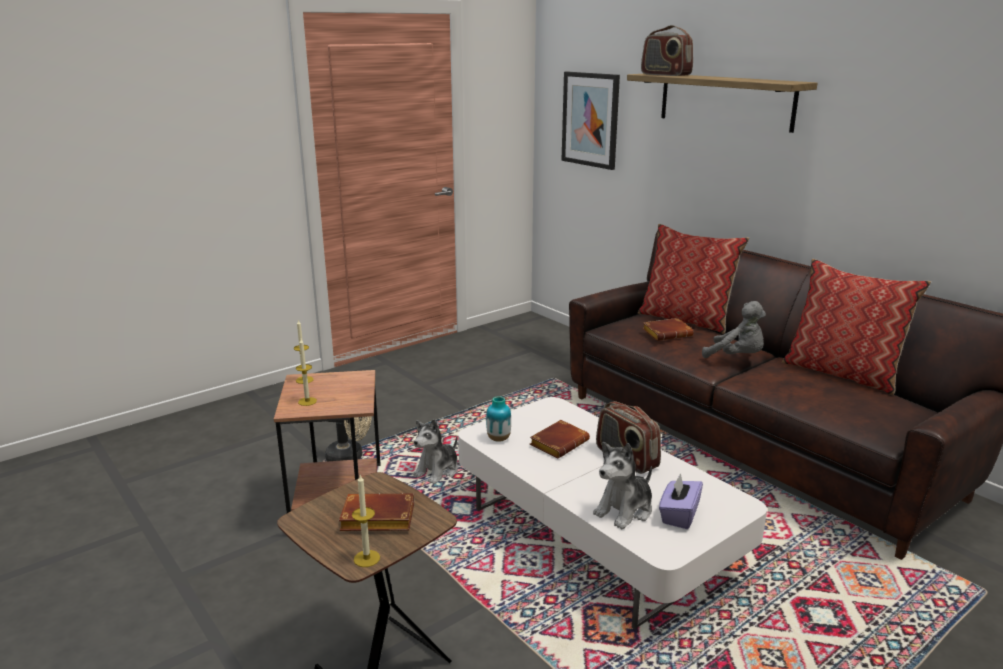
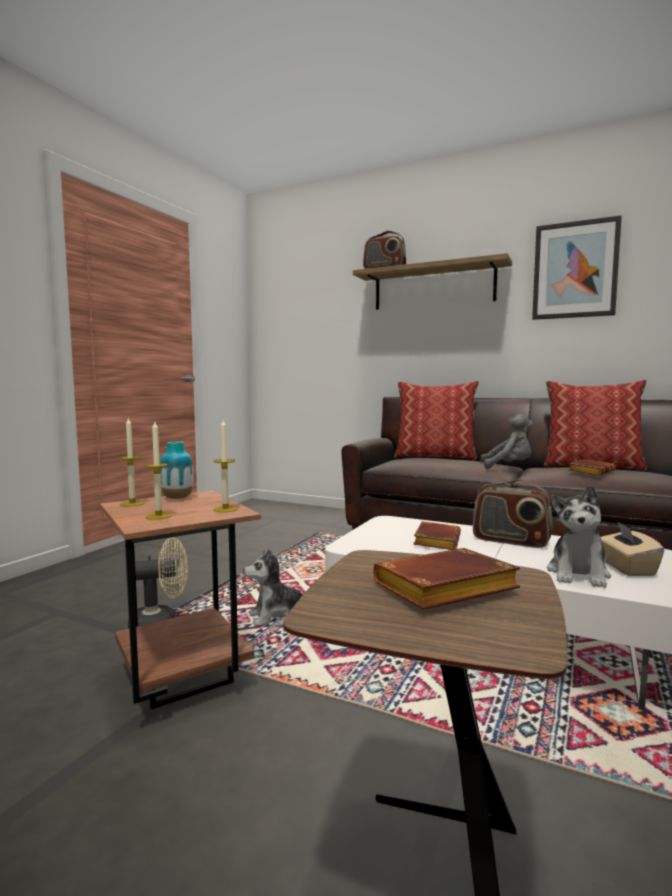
camera: 25 degrees left, 15 degrees down
(366, 558) = (521, 635): candle -> candle (225, 509)
(437, 471) = (276, 616): plush toy -> plush toy turned 60 degrees clockwise
(498, 439) = (374, 547): vase -> vase (177, 498)
(590, 119) = (307, 322): picture -> picture (575, 270)
(667, 333) = (437, 461): brown book -> brown book (590, 472)
(678, 515) = (626, 568): purple tissue box -> beige tissue box

